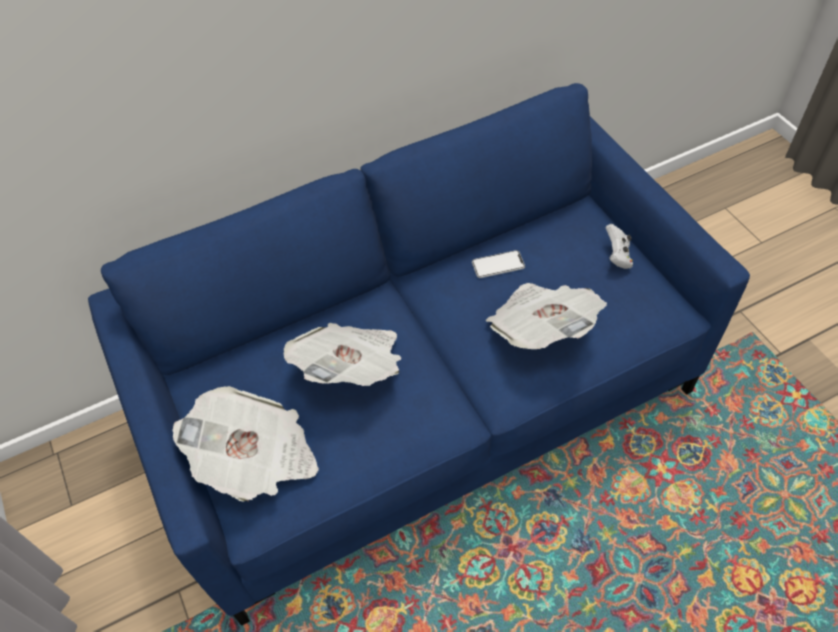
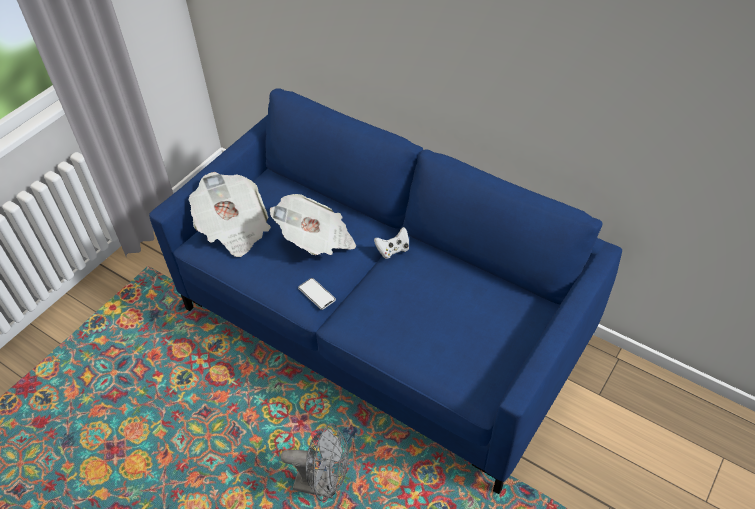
camera: 60 degrees right, 5 degrees down
(498, 265) = (447, 276): phone -> phone (317, 294)
(541, 329) = (408, 321): newspaper -> none
(606, 557) = (323, 484): none -> grey fan
(617, 256) = (506, 342): white game controller -> white game controller (393, 250)

